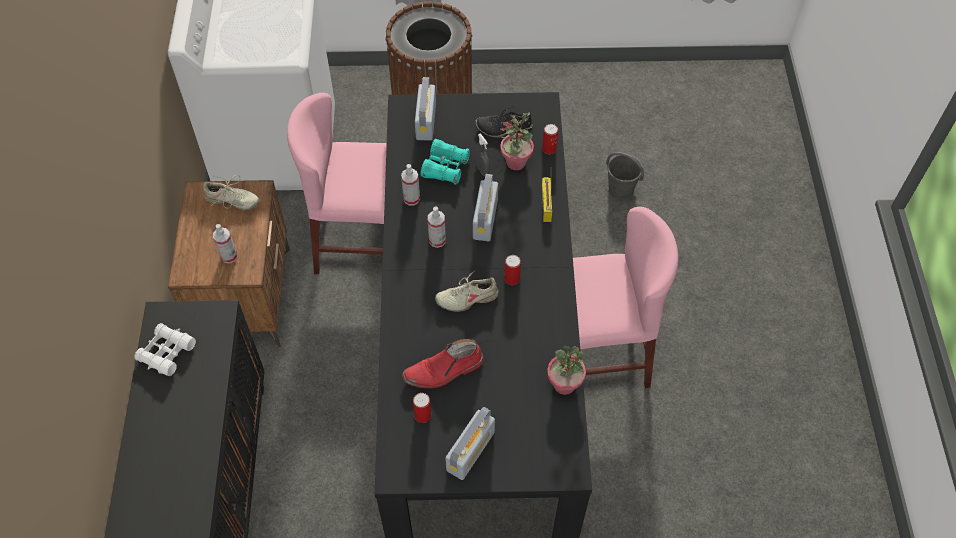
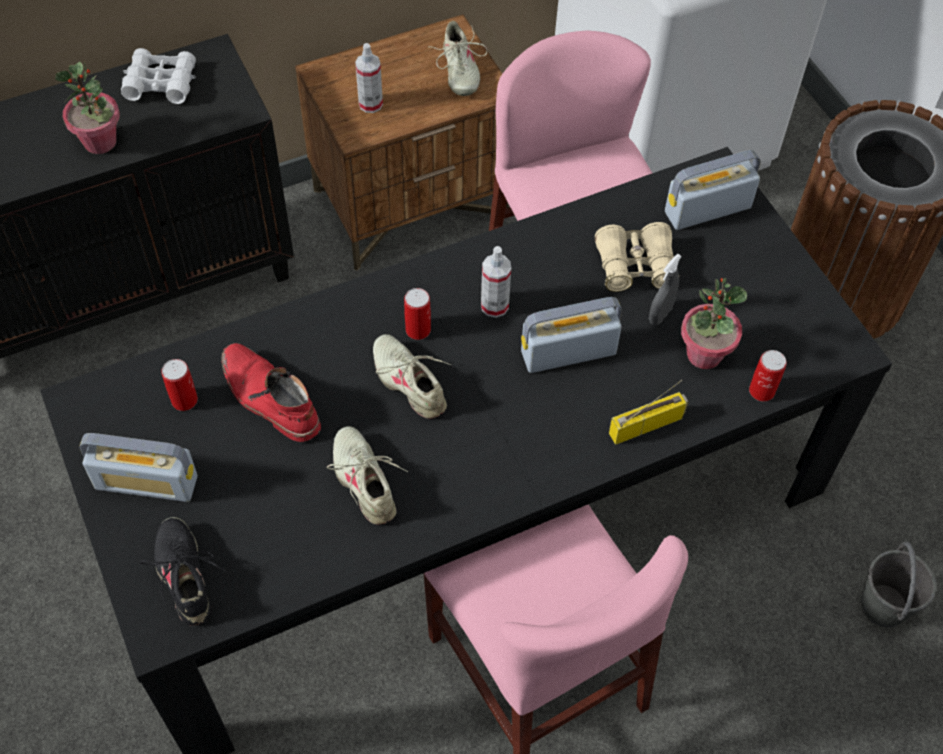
camera: 65 degrees right, 0 degrees up
(411, 199) = (552, 246): spray bottle -> none
(445, 167) = (635, 266): turquoise binoculars -> beige binoculars
(504, 128) = (762, 314): black shoe -> black shoe (186, 576)
(512, 279) = (475, 428): can -> can (418, 330)
(520, 341) = (365, 481): none -> beige shoe
(564, 384) = (313, 571): potted plant -> potted plant (100, 142)

